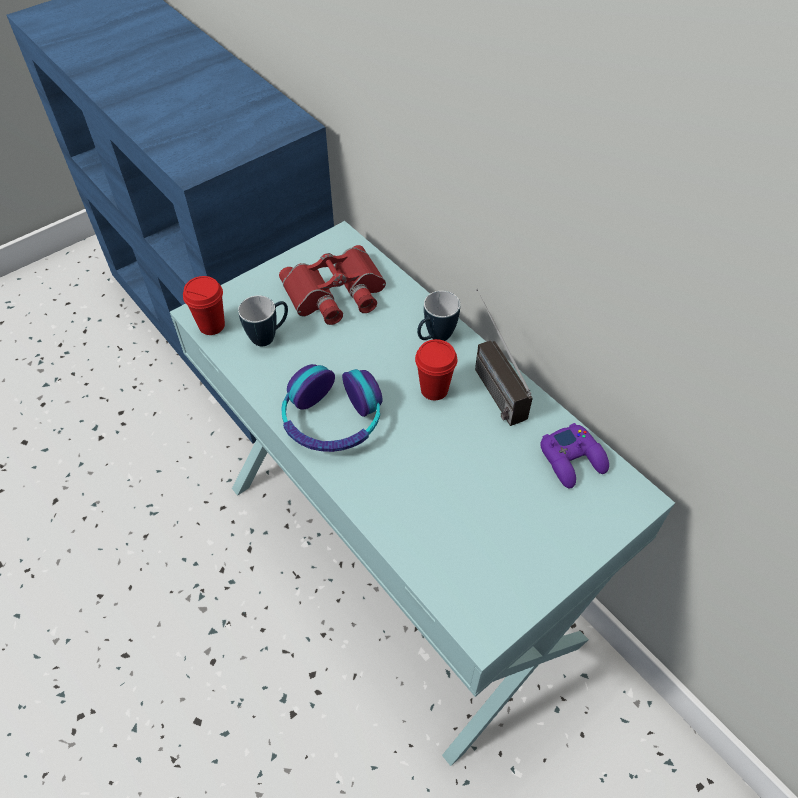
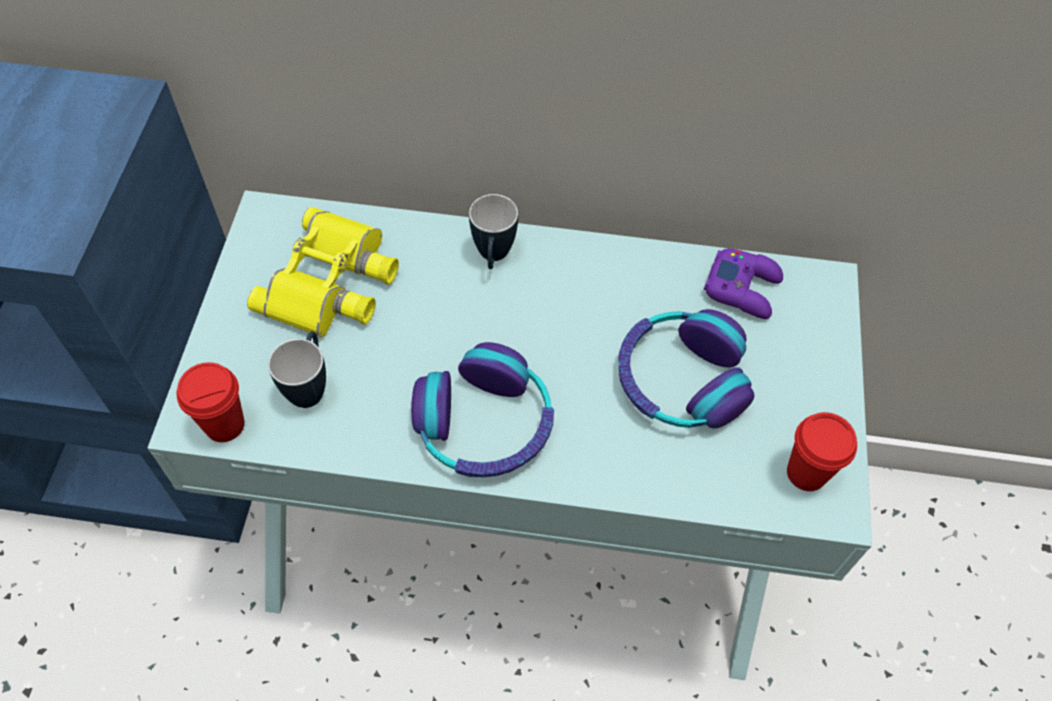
camera: 45 degrees left, 5 degrees up
(336, 294) = (333, 283): red binoculars -> yellow binoculars
(434, 389) = (551, 314): red cup -> red cup (806, 473)
(469, 480) = (680, 380): none -> headphones
(488, 379) = (590, 265): radio -> none

